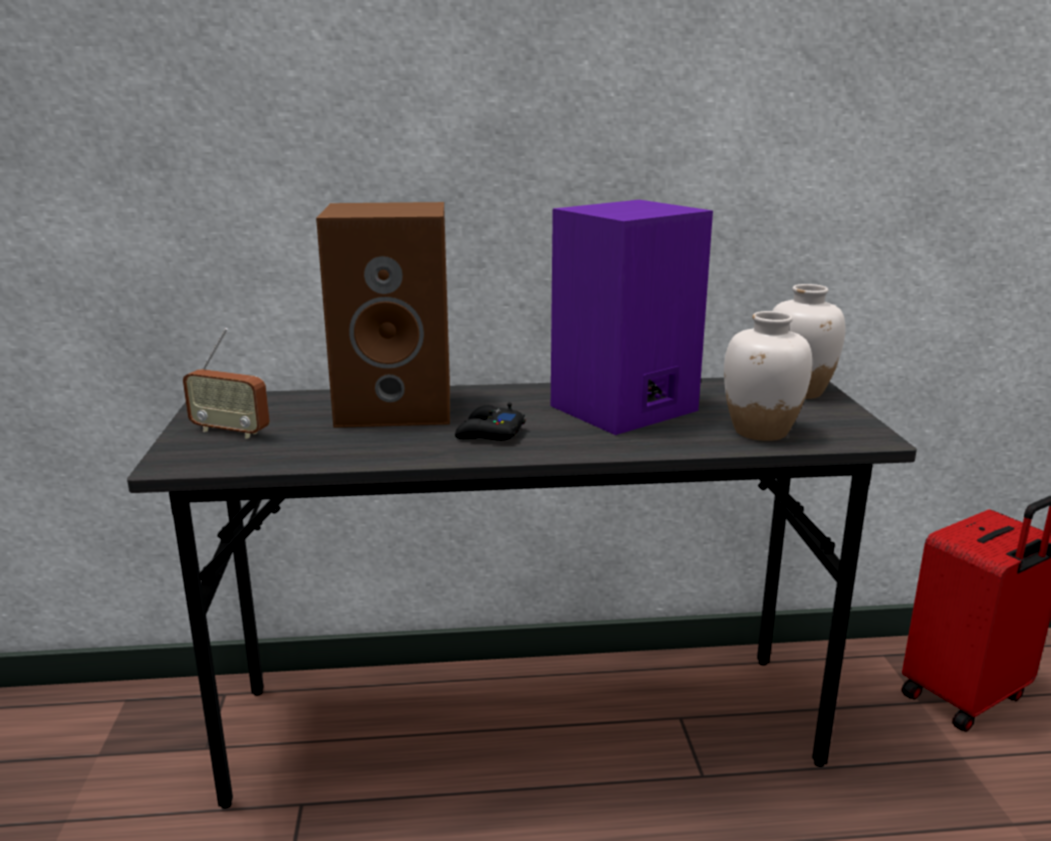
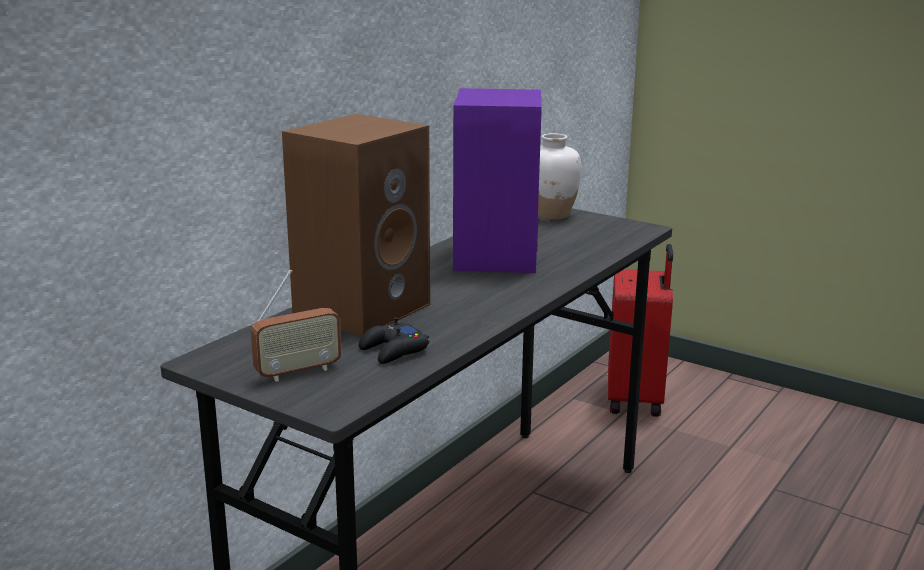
camera: 50 degrees left, 0 degrees up
(489, 433) = (469, 300): black game controller -> black game controller (393, 350)
(761, 431) = (594, 243): white vase -> none

